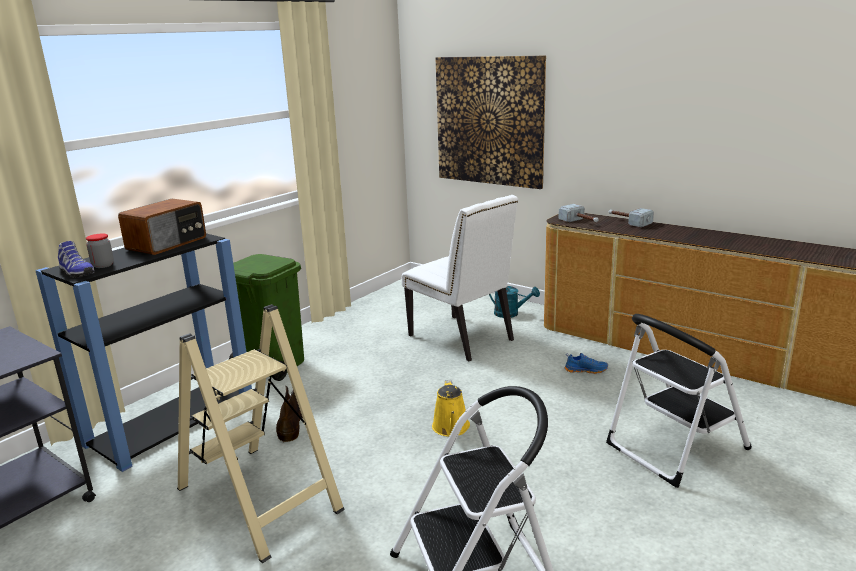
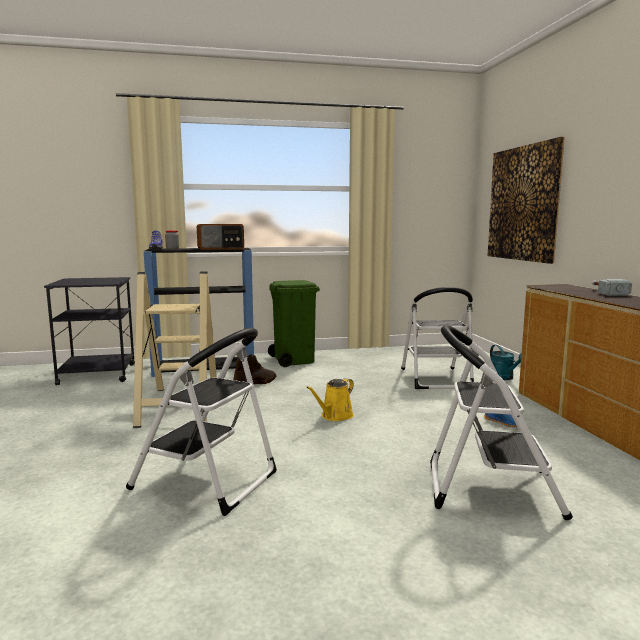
camera: 40 degrees right, 10 degrees down
(460, 337) = (435, 379): white chair -> step ladder
(580, 222) = (556, 288): hammer -> none

